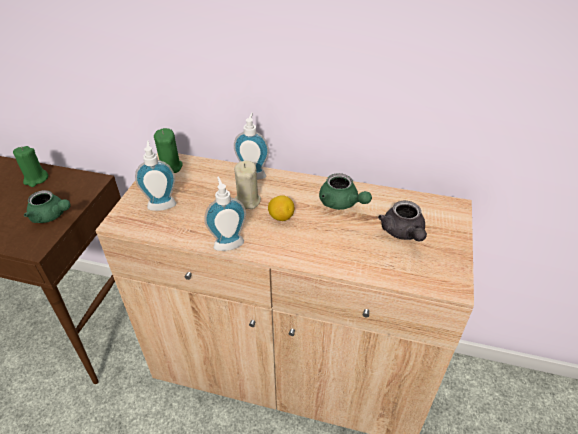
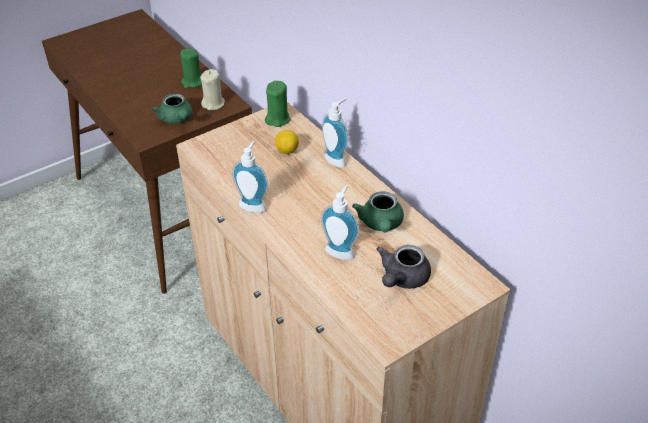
camera: 40 degrees right, 0 degrees up
(162, 203) = (240, 148): soap dispenser -> soap dispenser (341, 250)
(247, 201) = (305, 180): beige candle -> beige candle (213, 104)
(281, 217) = (316, 208): lemon -> lemon (287, 151)

